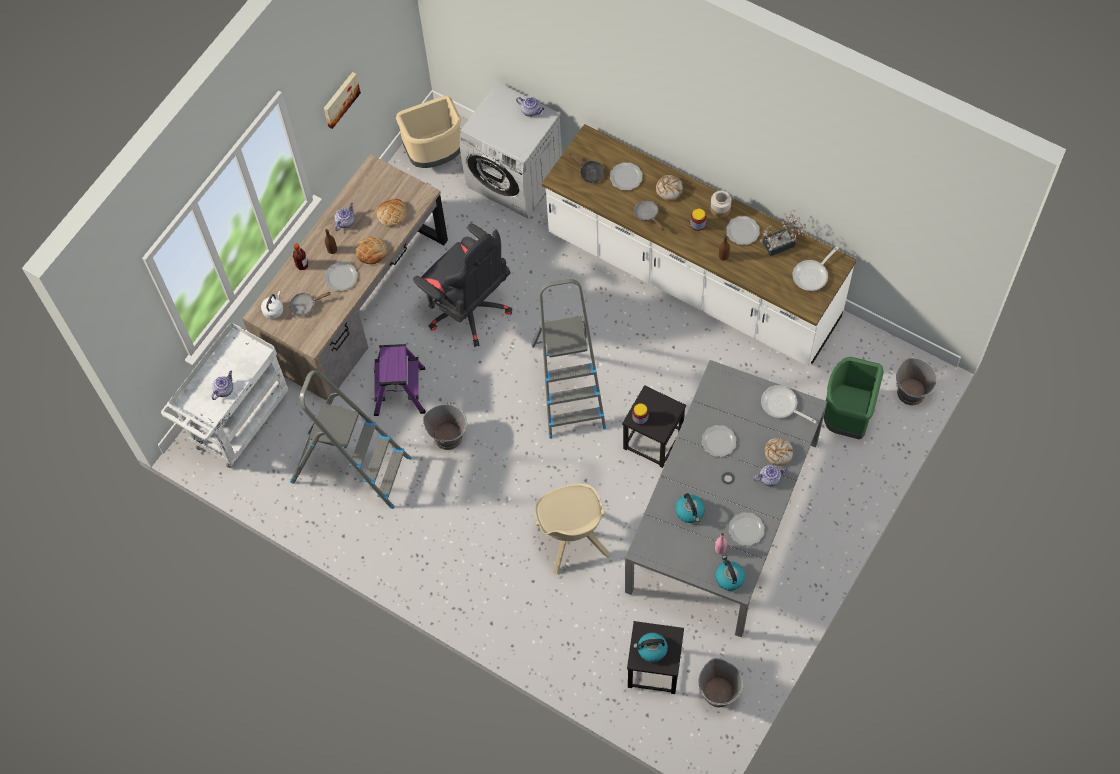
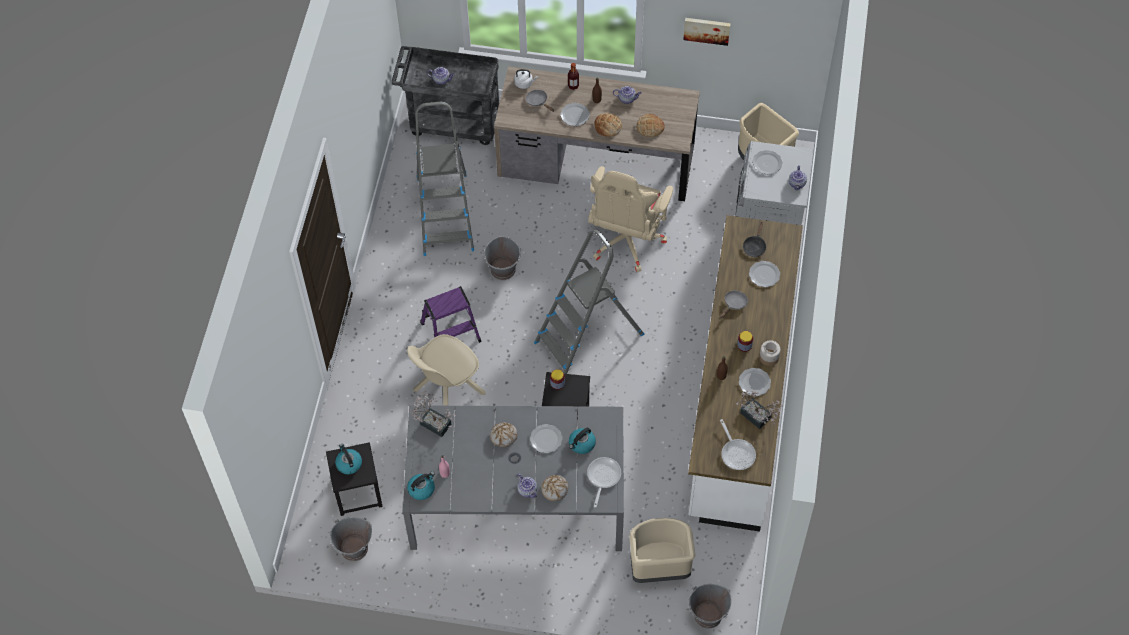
camera: 65 degrees right, 5 degrees down
(239, 426) = (451, 127): white cart -> black cart
(399, 391) = (529, 220): purple step ladder -> purple step ladder (451, 331)
(467, 309) = (627, 239): black office chair -> beige office chair
(655, 541) = (433, 422): none -> potted plant
(669, 189) = (768, 311): bread -> bread (504, 436)
(690, 511) = (470, 439): kettle -> kettle (581, 444)
(746, 530) = (471, 488): plate -> plate (766, 163)
(812, 275) = (737, 453): frying pan -> frying pan turned 135 degrees counterclockwise
(847, 416) = (659, 568): green trash can -> beige trash can

